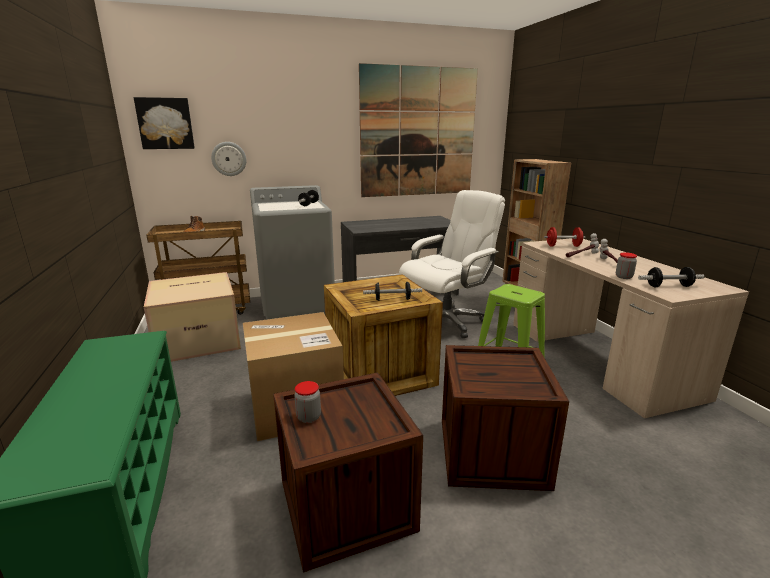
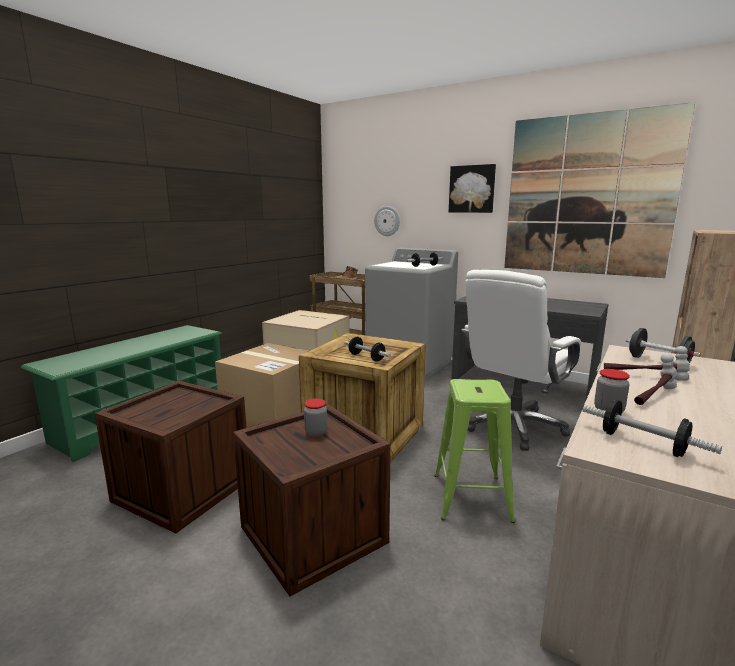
camera: 50 degrees right, 5 degrees down
(165, 123) = (348, 191): picture -> picture (472, 189)
(308, 417) = (162, 399): jar -> jar (316, 432)
(446, 321) = (513, 426): white office chair -> white office chair turned 120 degrees clockwise
(563, 246) = (658, 361): red dumbbell -> black dumbbell

